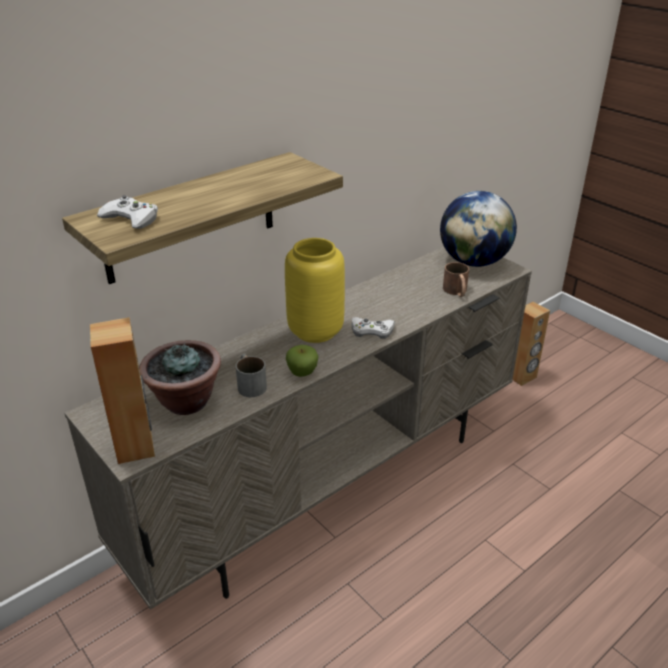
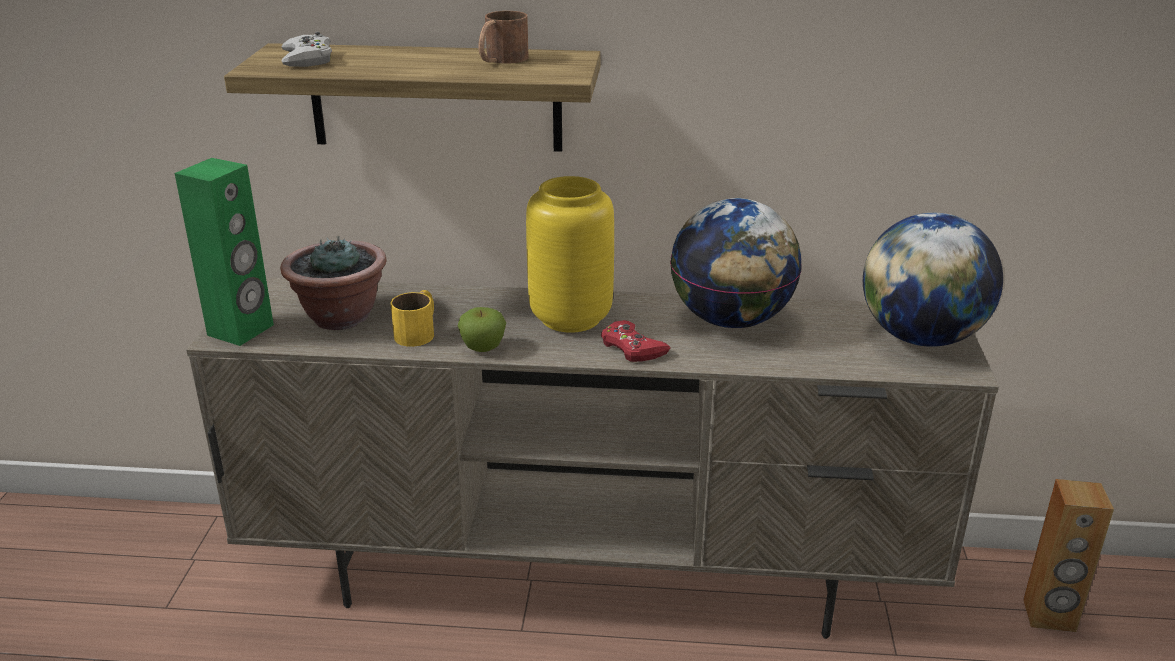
camera: 45 degrees right, 5 degrees down
(135, 446) = (241, 330): brown speaker -> green speaker
(249, 383) = (419, 331): grey mug -> yellow mug
(372, 331) = (632, 347): white game controller -> red game controller
(389, 293) = (731, 320): none -> globe
(456, 292) = (824, 358): brown mug -> brown mug (500, 60)

